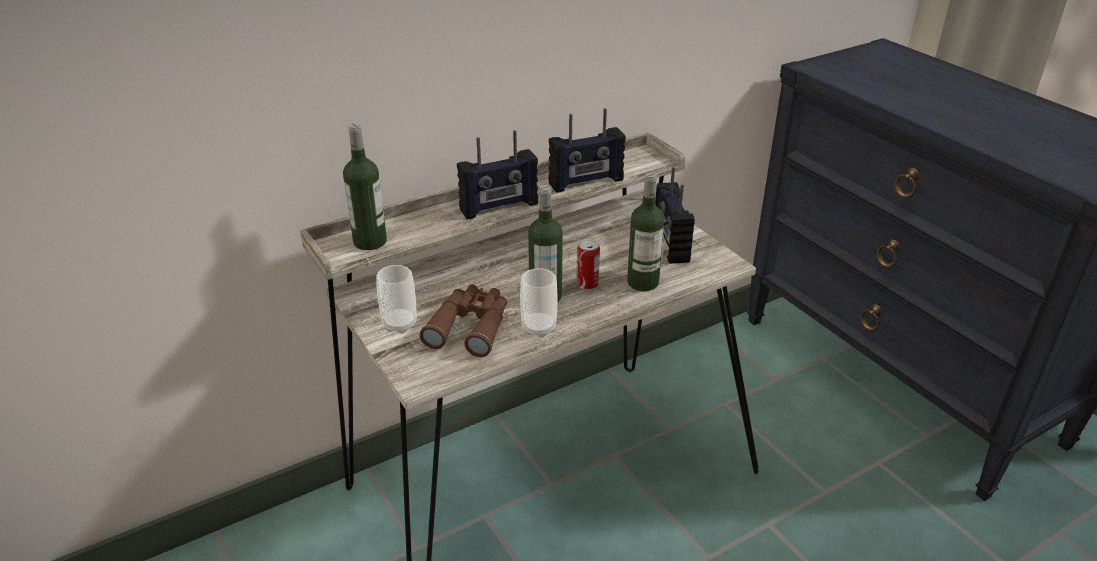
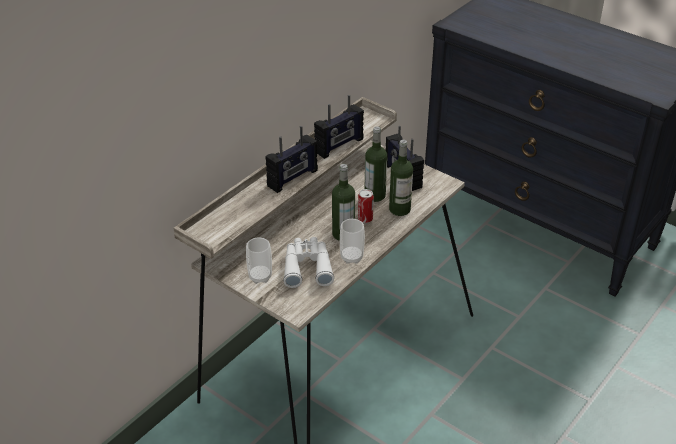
camera: 20 degrees left, 5 degrees up
(370, 241) = (222, 224): bottle -> bottle (375, 195)
(470, 326) = (307, 267): brown binoculars -> white binoculars

